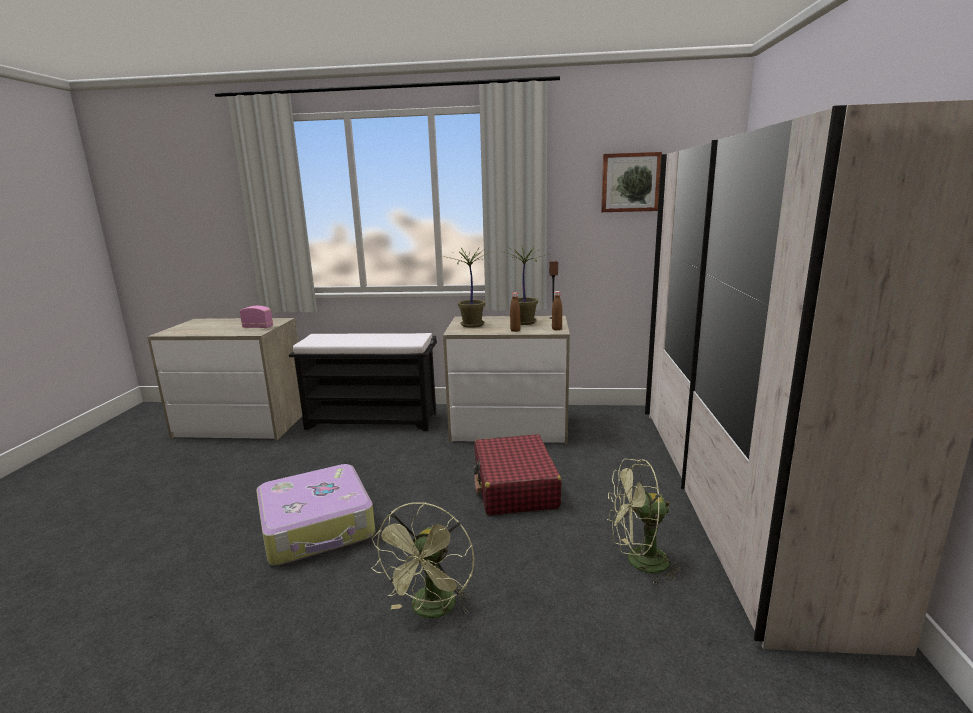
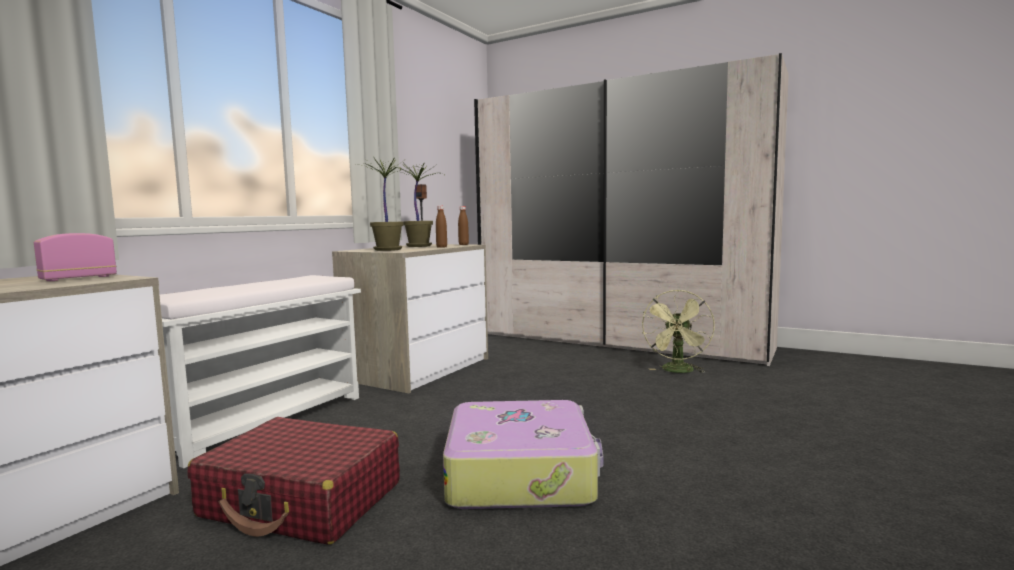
camera: 65 degrees left, 10 degrees down
(373, 420) = (263, 420): black bench -> white bench
(431, 611) = (711, 434): green fan -> none
(515, 487) = (540, 384): red suitcase -> red suitcase (302, 500)
(630, 182) = (437, 122): picture -> none

